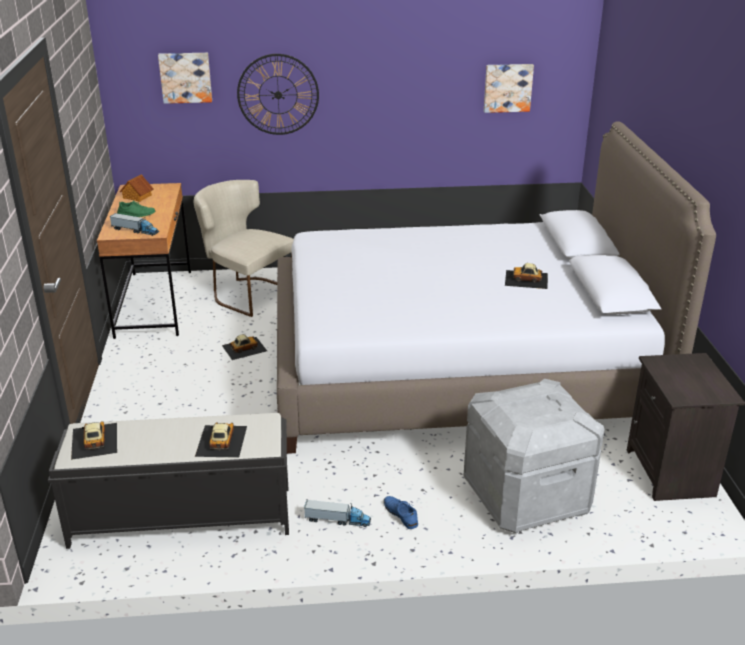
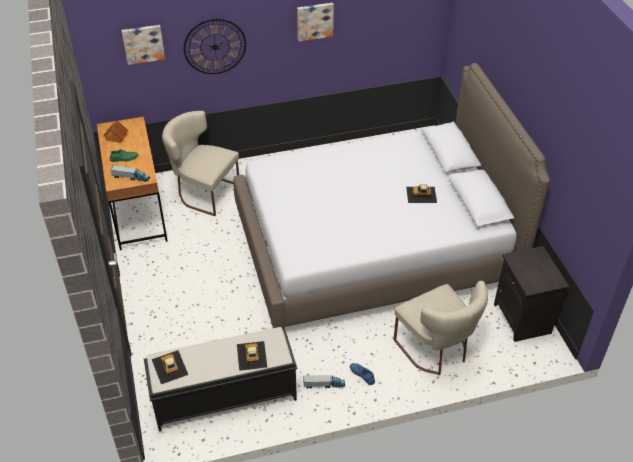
camera: 10 degrees left, 15 degrees up
(244, 348) = (219, 247): toy car -> none
(507, 87) = (387, 20): picture -> picture (314, 21)
(525, 497) = (436, 350): grey storage box -> beige chair

